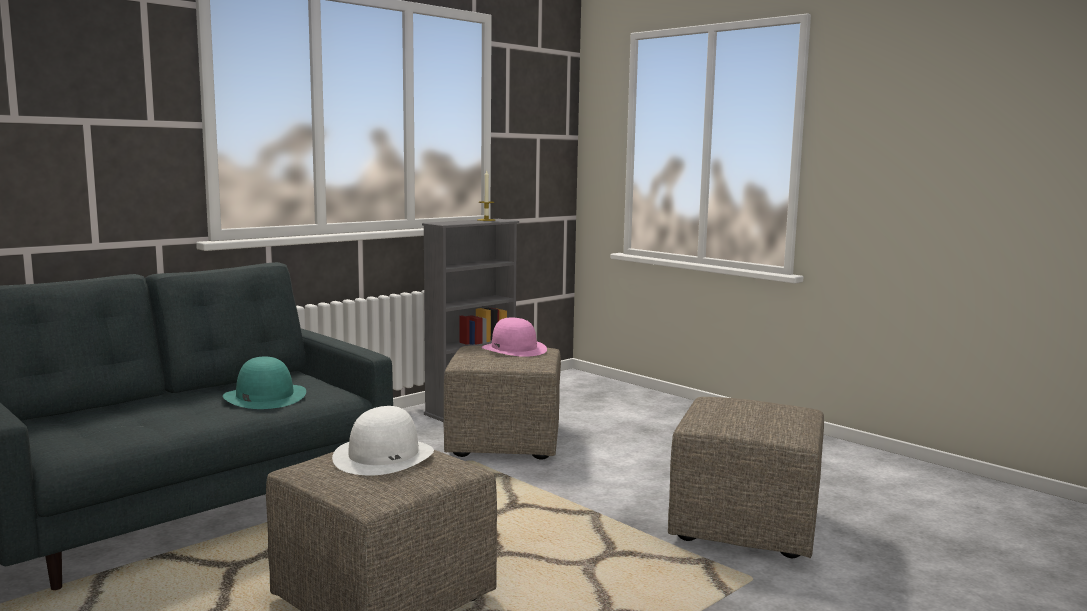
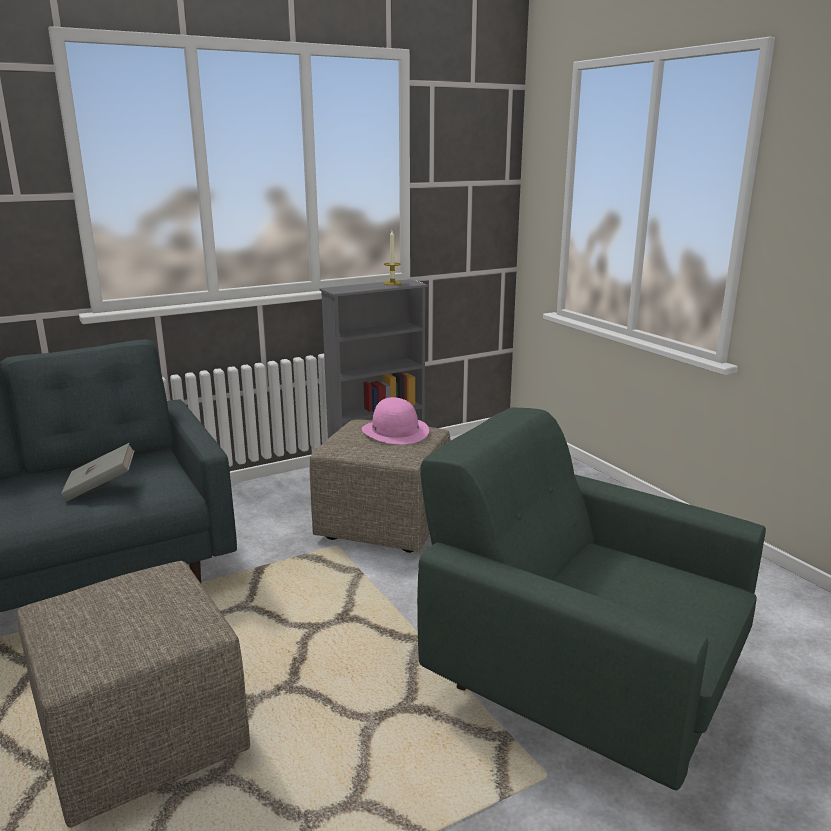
camera: 15 degrees right, 10 degrees up
(264, 396) = (101, 488): turquoise hat -> grey book
(383, 456) = (134, 601): white hat -> none
(744, 525) = (579, 684): beige ottoman -> green armchair

